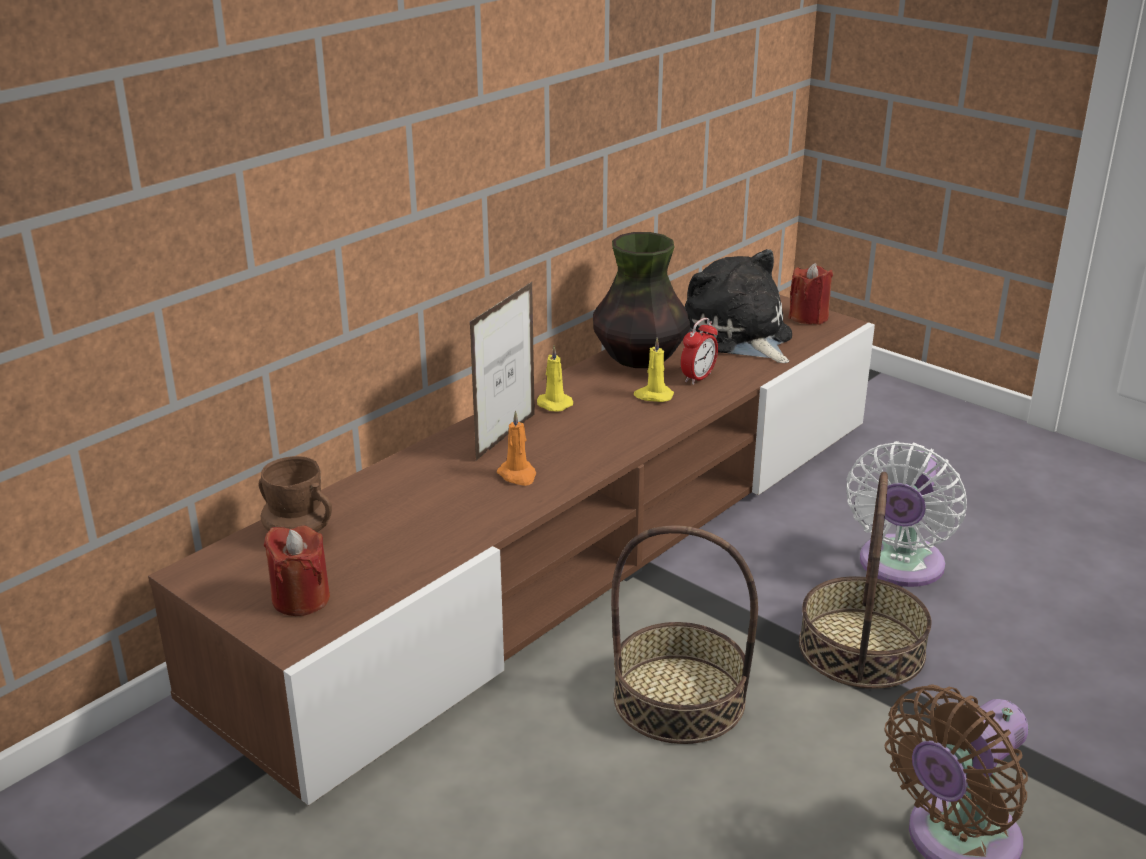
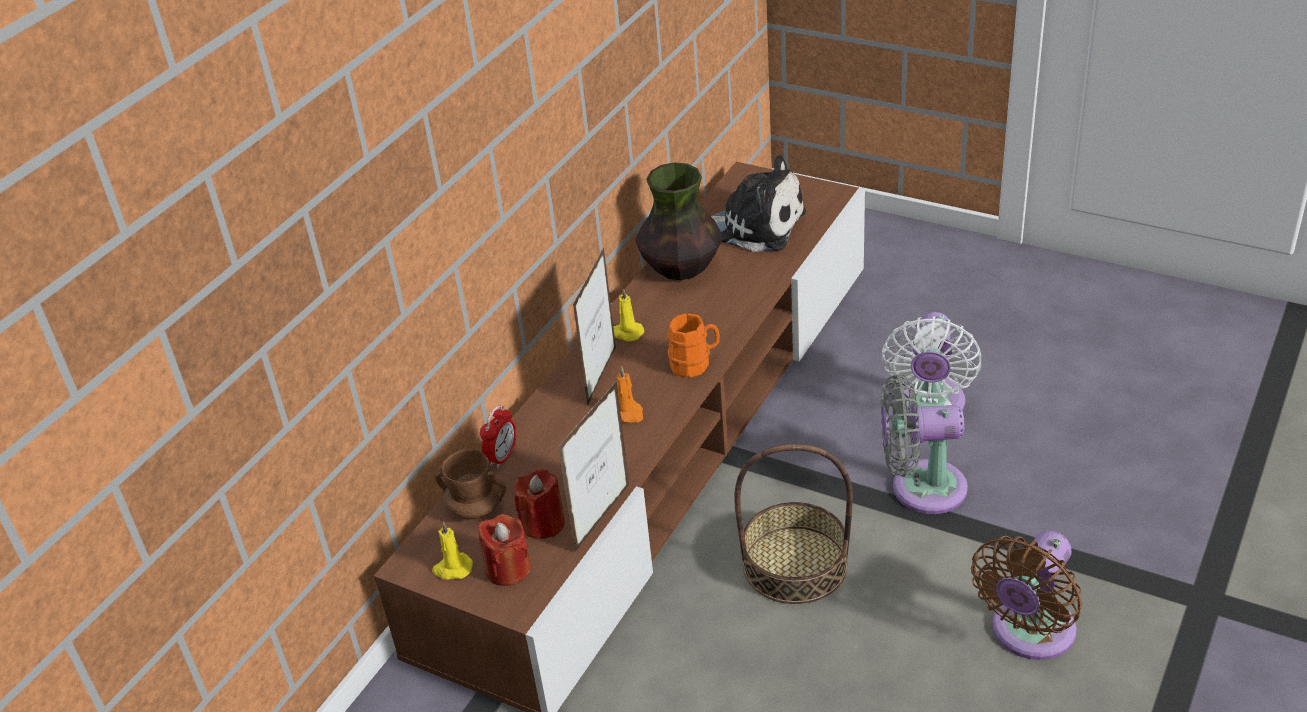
camera: 10 degrees left, 10 degrees up
(437, 569) = (602, 518): none -> picture frame
(616, 443) = (695, 363): none -> orange mug
(653, 396) = (707, 306): yellow candle -> yellow candle (452, 568)
(698, 377) = (737, 279): alarm clock -> alarm clock (502, 457)
(739, 336) = (756, 225): plush toy -> plush toy turned 150 degrees clockwise
(808, 317) = (807, 192): red candle -> red candle (543, 523)
(862, 648) = (920, 488): basket -> grey fan

